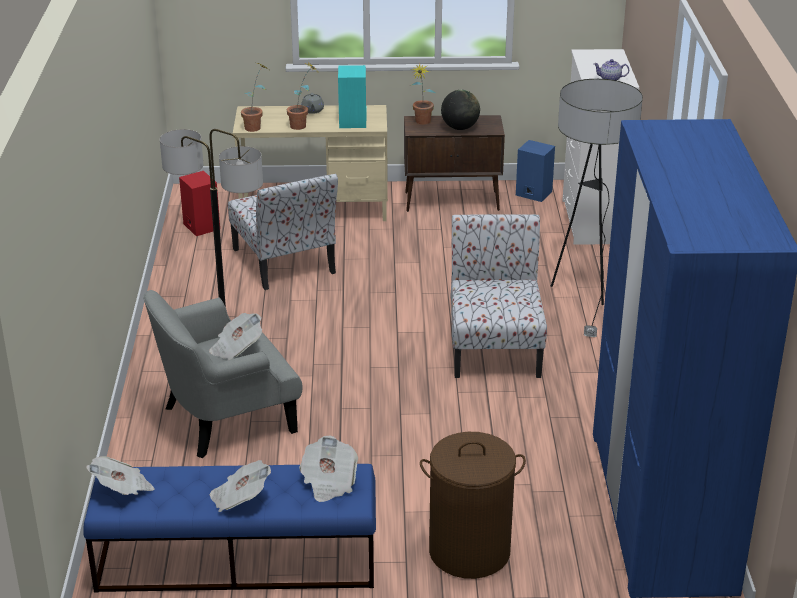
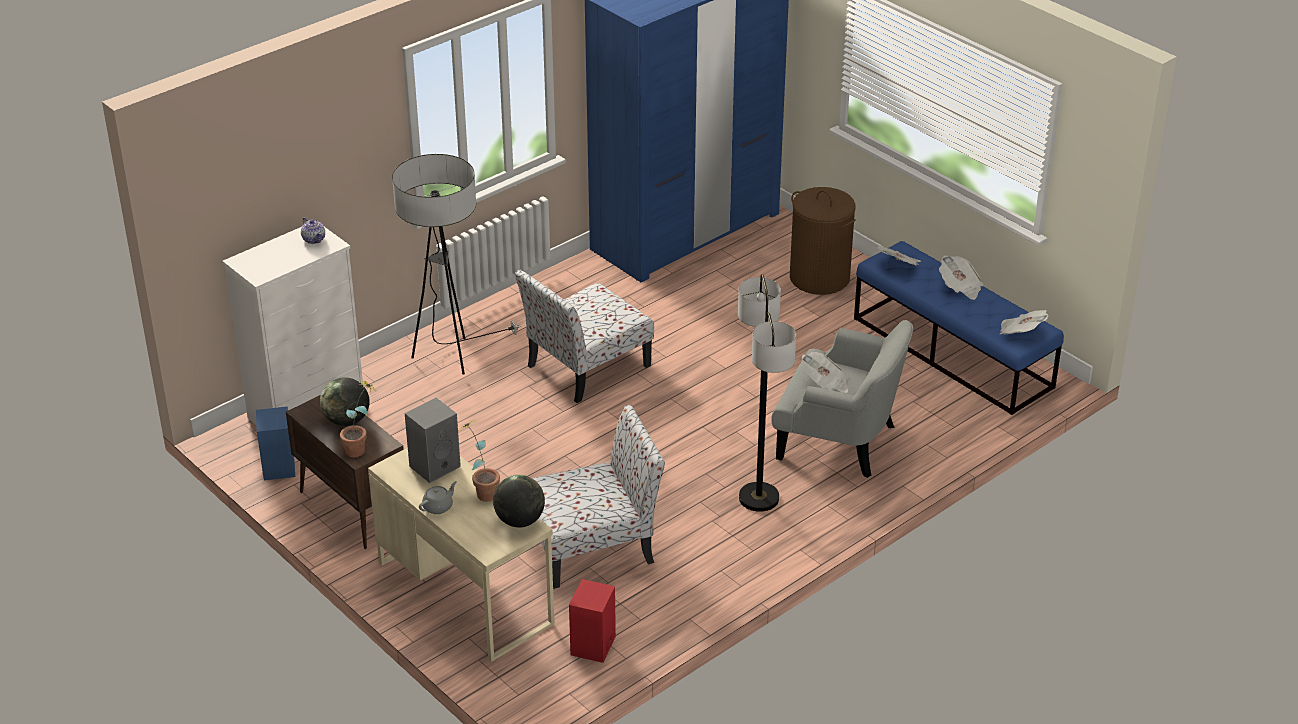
camera: 130 degrees left, 5 degrees up
(257, 126) = (520, 521): potted plant -> globe
(285, 262) = (593, 546): chair -> chair turned 45 degrees clockwise
(353, 122) = (435, 465): turquoise speaker -> grey speaker

